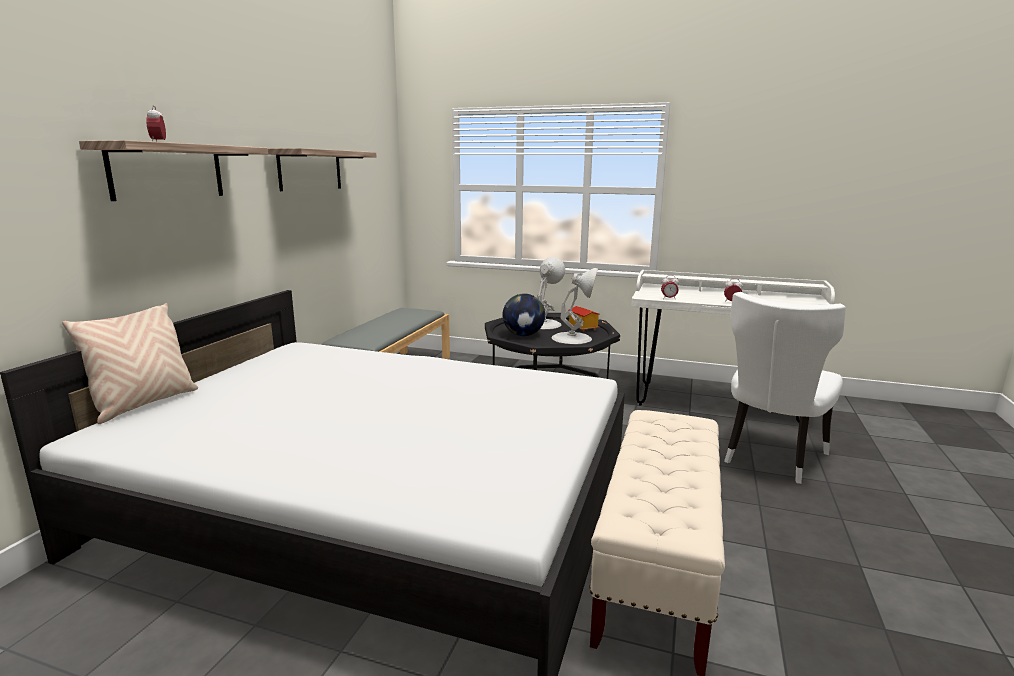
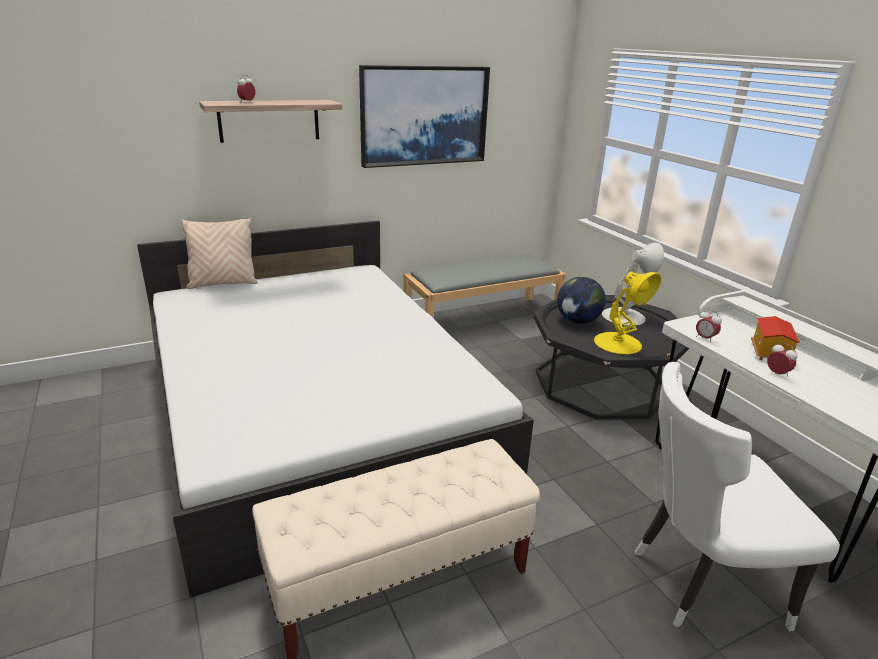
camera: 45 degrees right, 10 degrees up
(310, 170) = (424, 116): shelf -> picture
(572, 338) = (618, 343): white table lamp -> yellow table lamp
(582, 328) = (656, 336): toy house -> toy house (769, 353)

